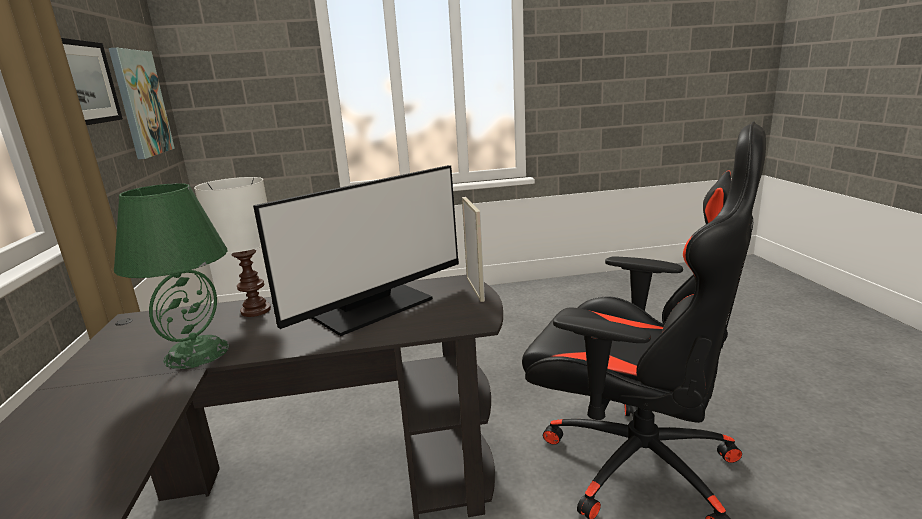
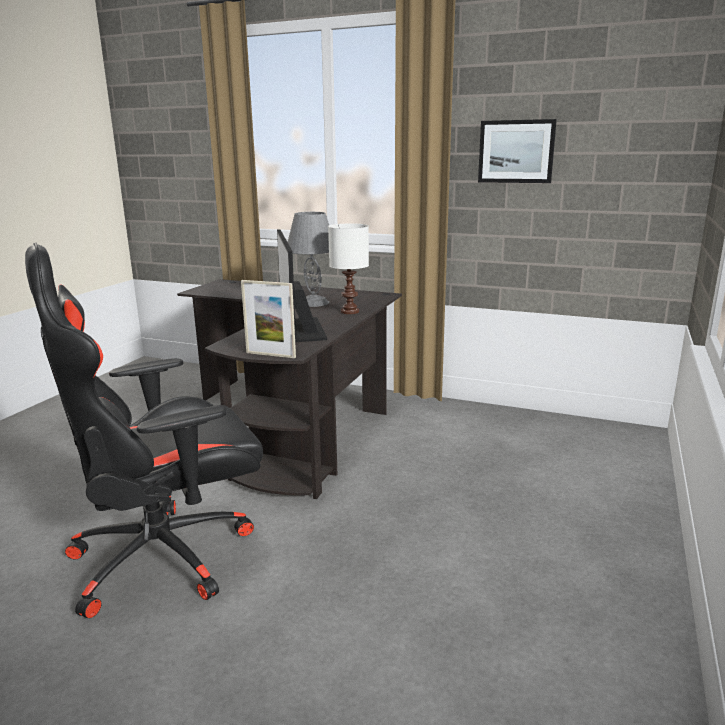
camera: 120 degrees right, 0 degrees up
(141, 103) = (614, 172): picture -> none
(197, 352) = (313, 302): green table lamp -> grey table lamp

